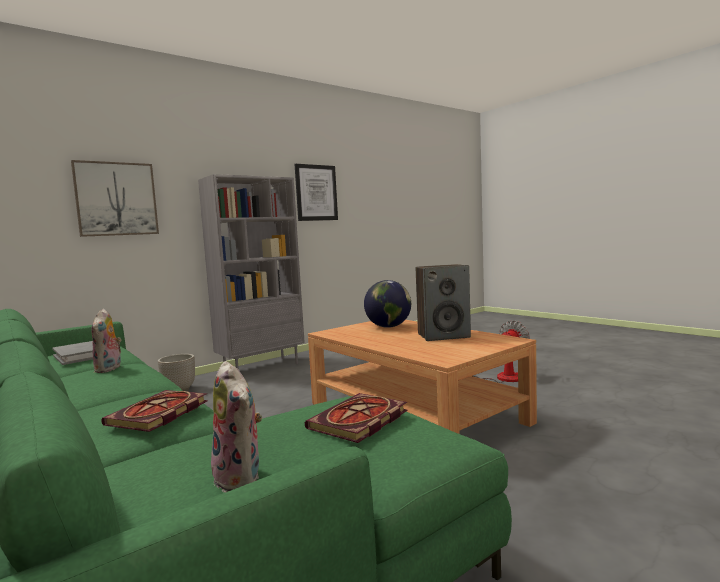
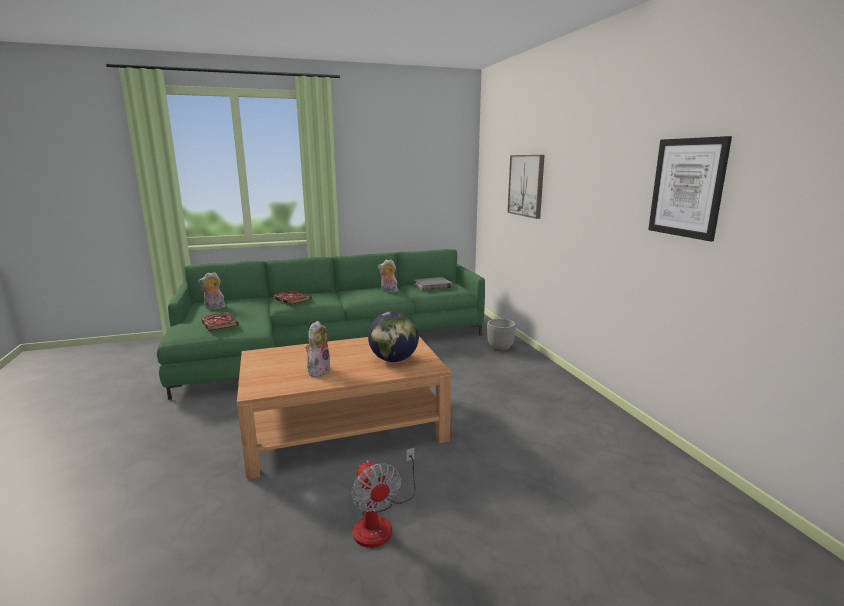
camera: 110 degrees right, 10 degrees up
(261, 367) = (554, 380): grey bookcase -> none
(443, 336) = (318, 370): speaker -> plush toy

